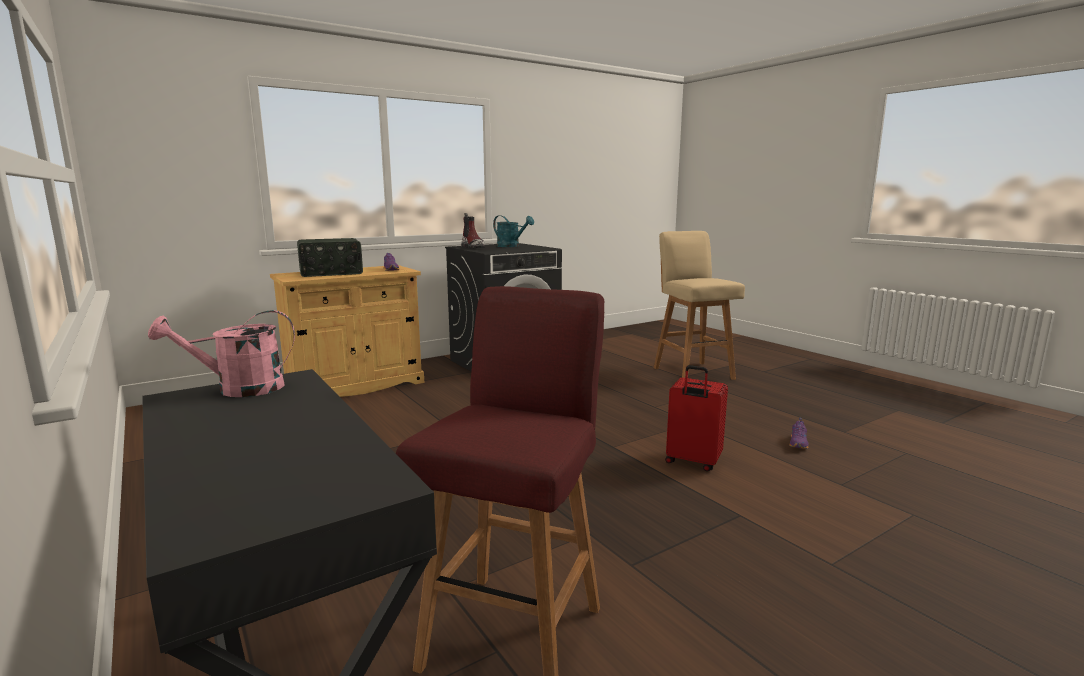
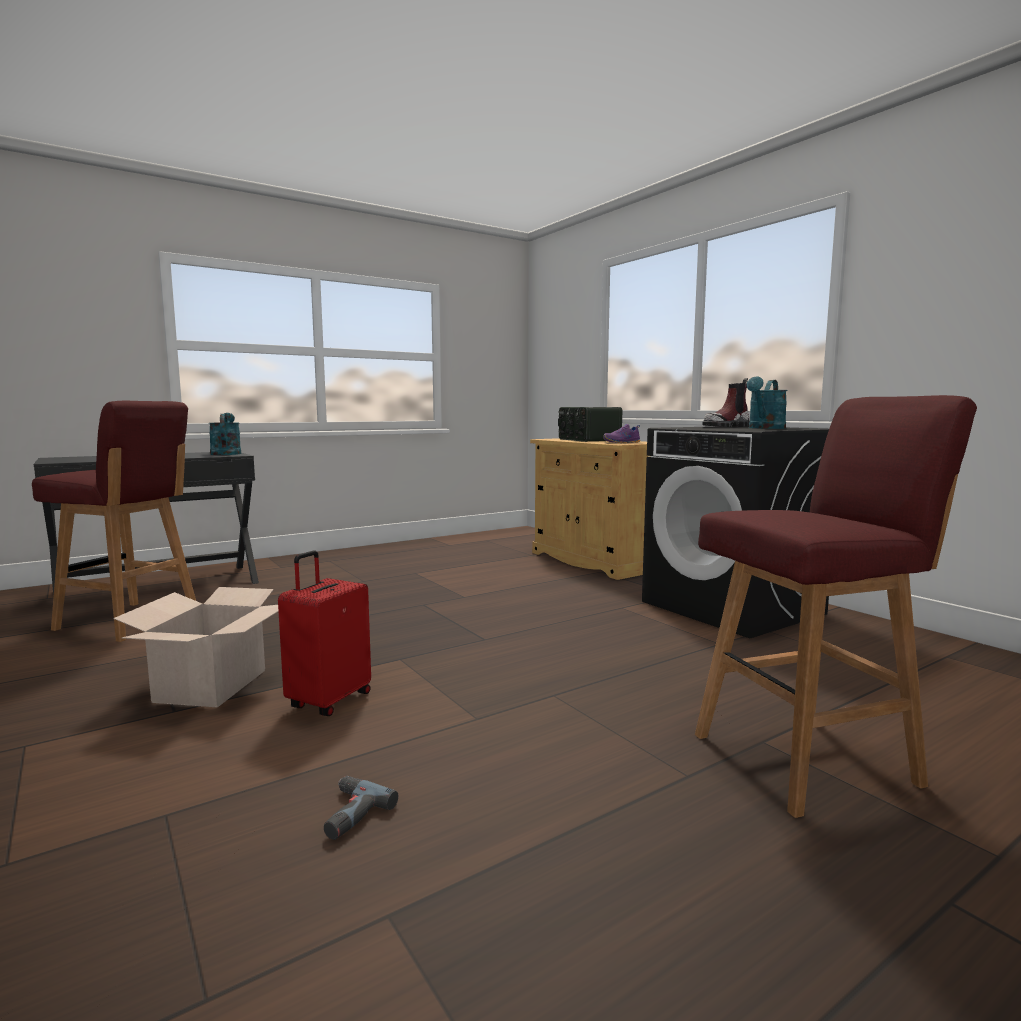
camera: 90 degrees right, 5 degrees down
(238, 389) = (226, 453): pink watering can -> turquoise watering can
(690, 511) = (211, 685): none -> cardboard box
(692, 373) = (808, 758): beige stool -> red stool
(798, 443) = (347, 814): purple shoe -> power drill

